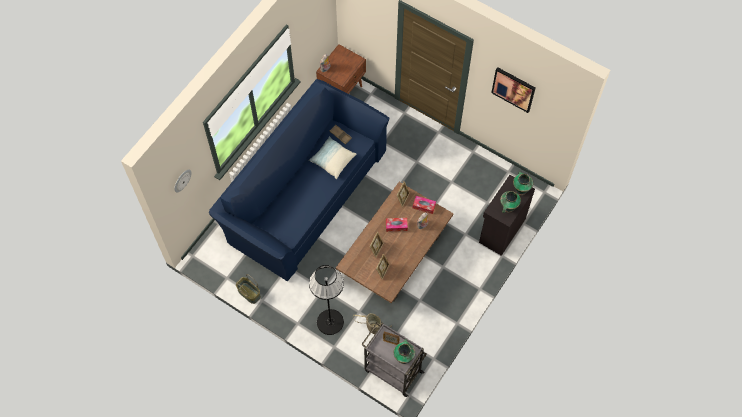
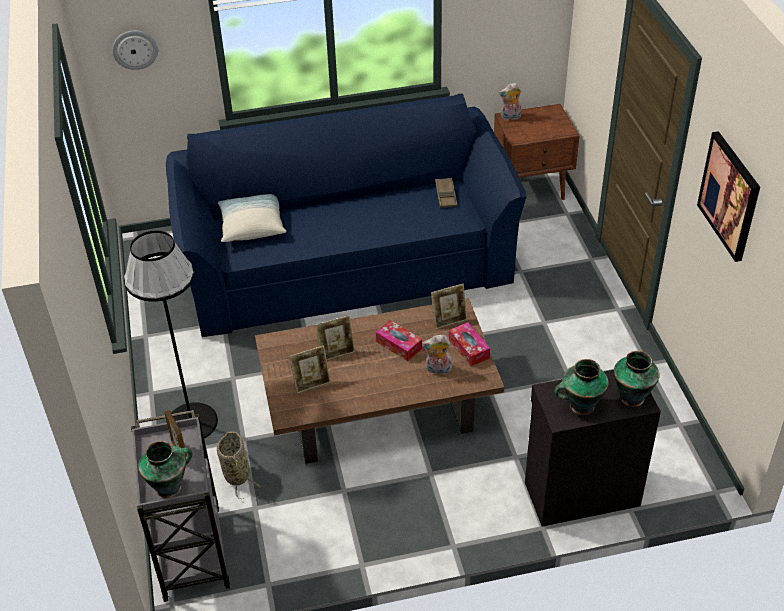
camera: 45 degrees right, 20 degrees down
(248, 293) = (141, 317): basket -> none
(332, 160) = (400, 214): pillow -> pillow (252, 226)

